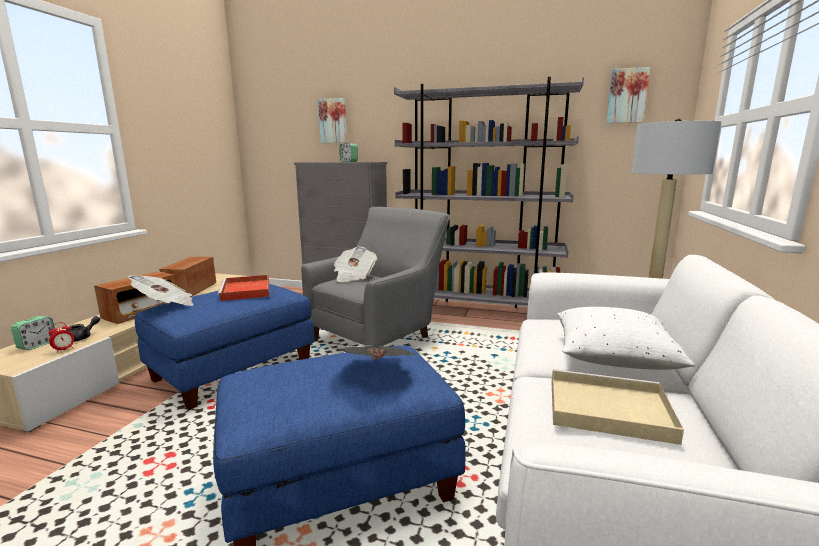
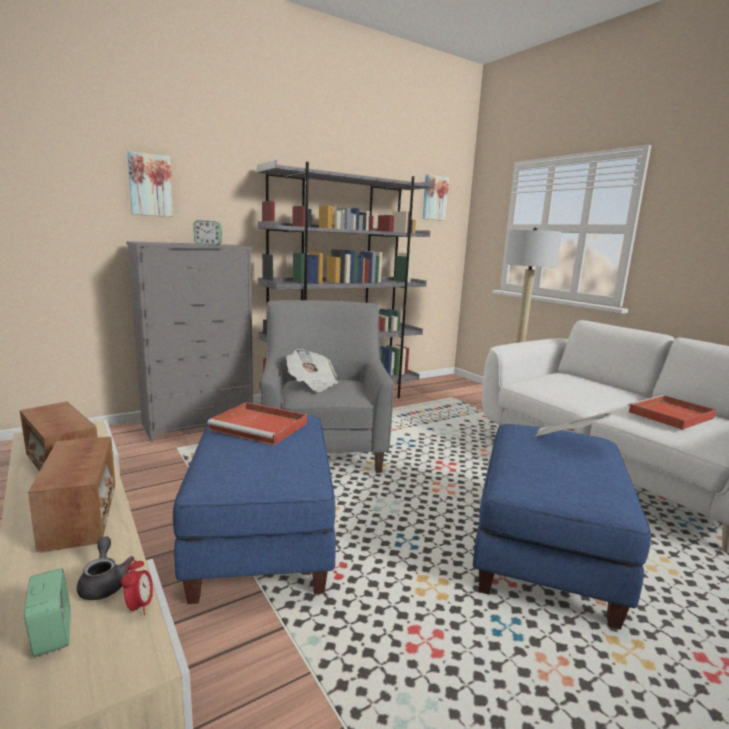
camera: 50 degrees left, 0 degrees up
(166, 305) = (225, 472): newspaper -> none
(605, 409) = (670, 415): beige tray -> red tray
(613, 357) = (603, 392): white pillow -> none

